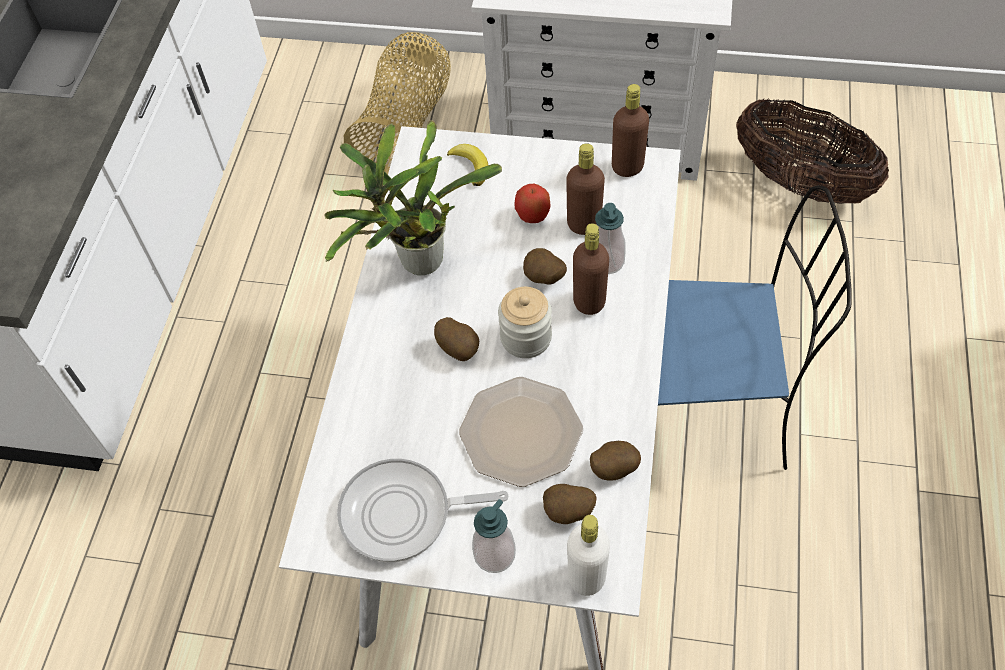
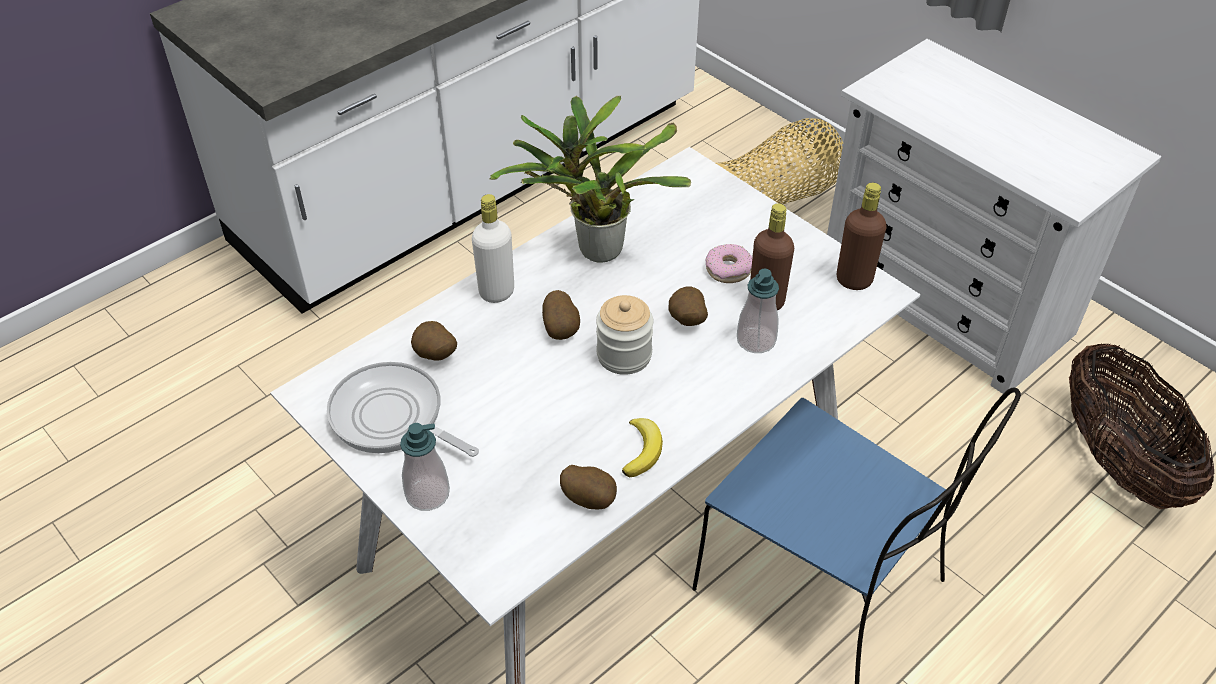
camera: 35 degrees right, 10 degrees down
(471, 166) = (715, 205): banana -> banana (642, 450)
(520, 433) = (543, 422): plate -> none
(532, 215) = (728, 269): apple -> donut
(568, 513) = (517, 506): potato -> potato (435, 356)
(586, 577) = (479, 564): white bottle -> white bottle (496, 292)
(589, 302) = (707, 362): brown bottle -> none

